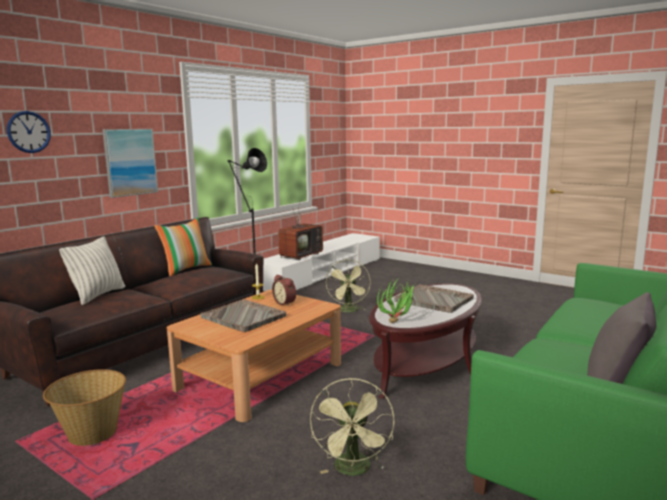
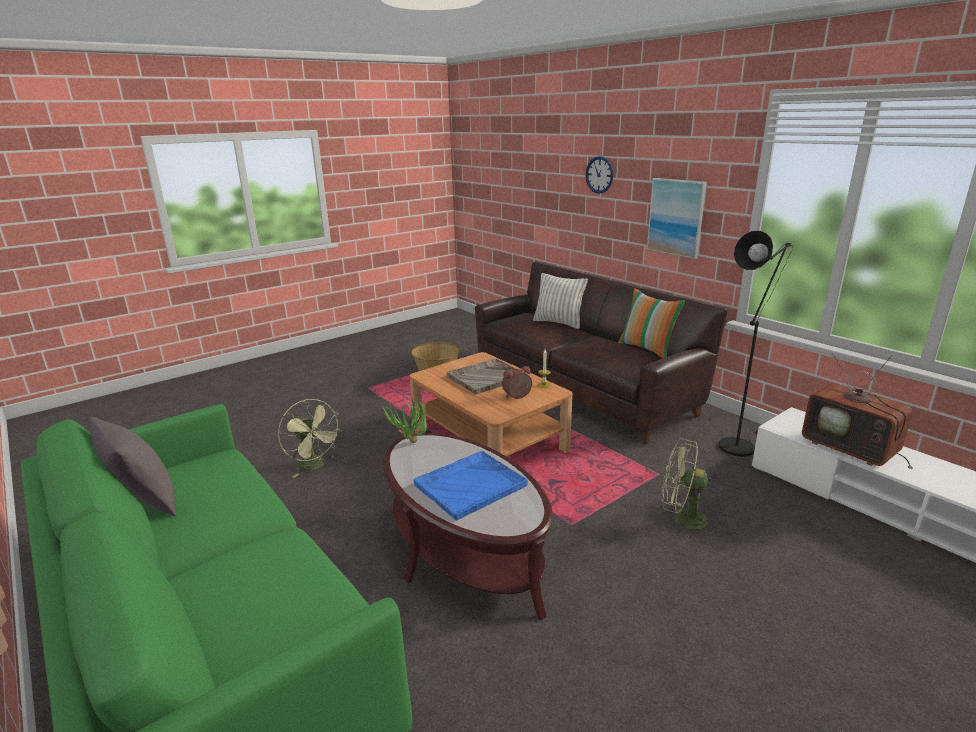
camera: 105 degrees right, 10 degrees up
(354, 470) = (315, 466): green fan -> green fan turned 150 degrees counterclockwise
(434, 300) = (469, 485): grey tray -> blue tray

